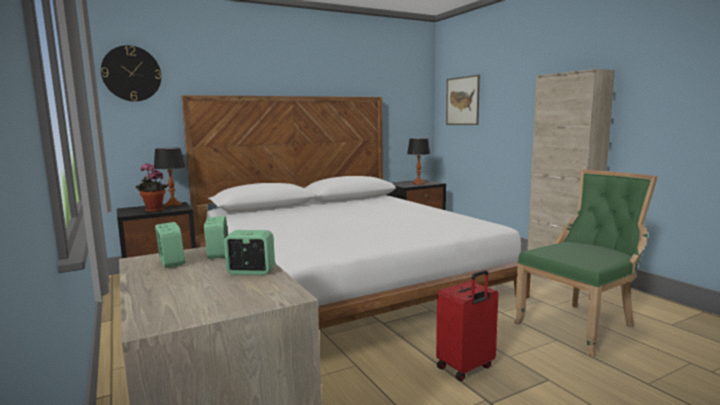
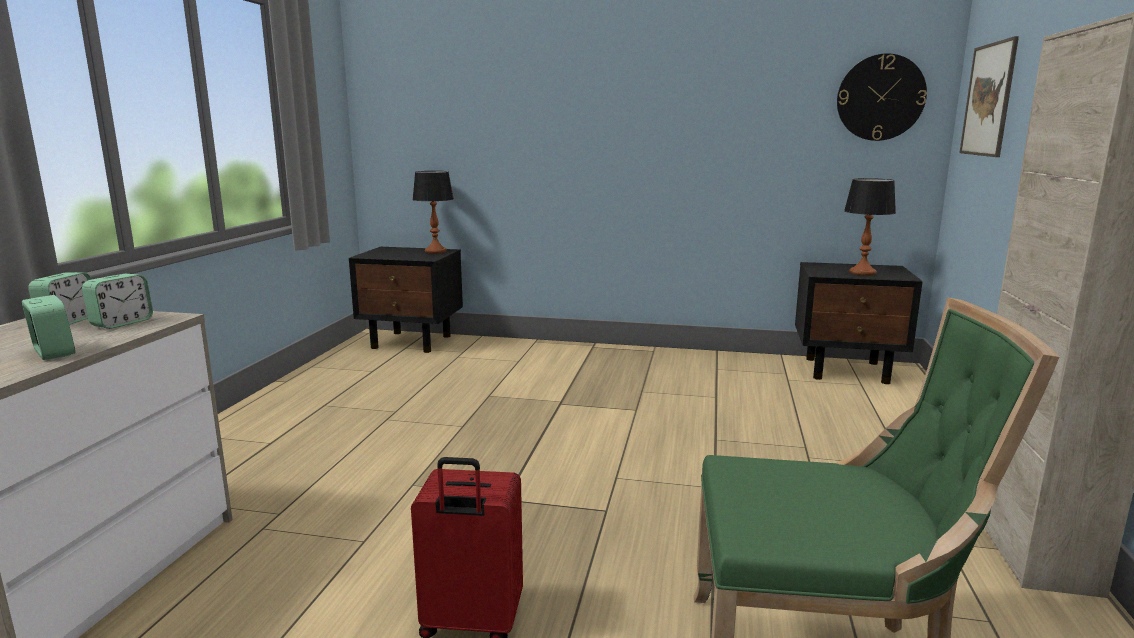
camera: 40 degrees right, 5 degrees up
(131, 73) = (402, 66): wall clock -> wall clock (880, 97)
(153, 211) = (396, 256): potted plant -> none
(344, 277) = (590, 412): white bed -> none

